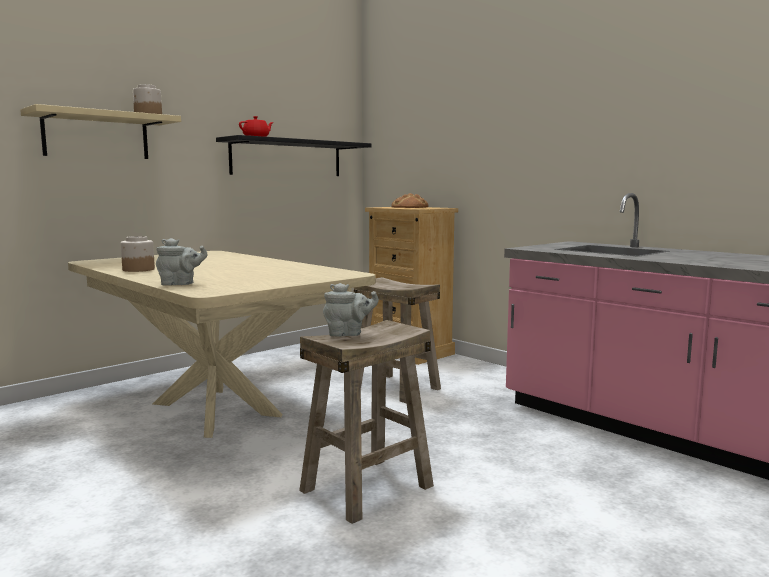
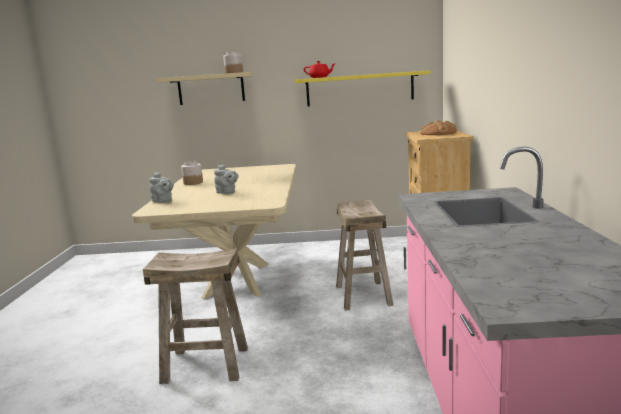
camera: 45 degrees right, 5 degrees up
(287, 158) = (359, 89): black shelf -> yellow shelf
(348, 334) = (185, 256): grey teapot -> grey teapot (227, 192)

